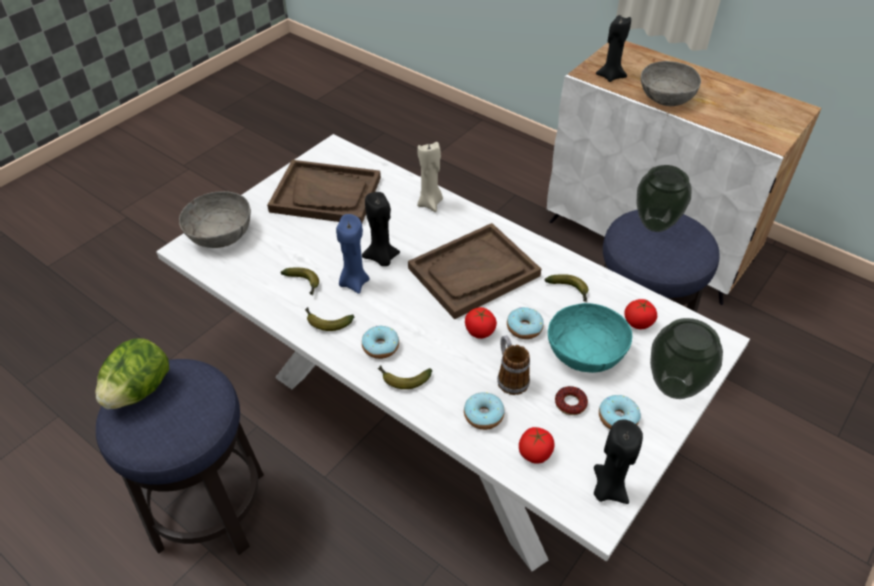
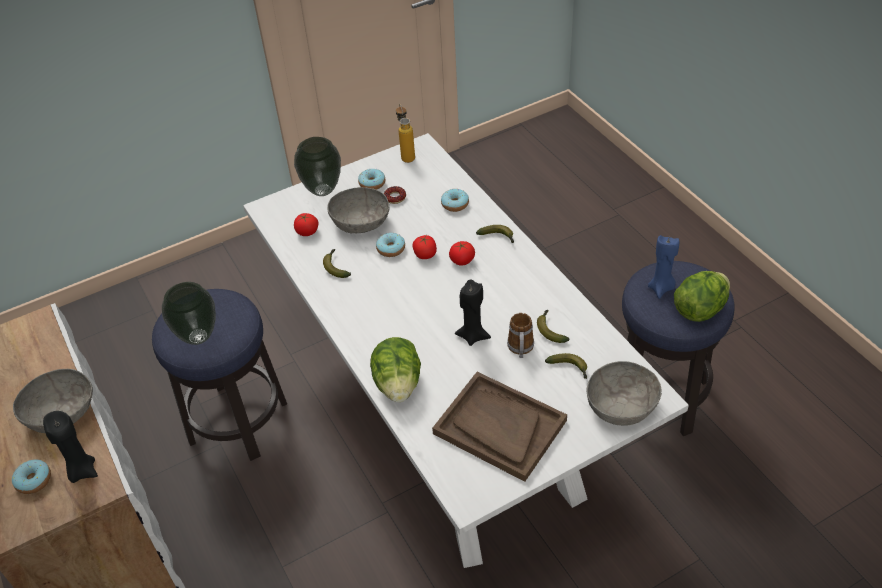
camera: 155 degrees left, 0 degrees up
(326, 322) = (540, 291): banana -> banana (570, 368)
(354, 282) = (506, 319): blue candle -> blue candle (661, 288)
(380, 347) = (504, 262): donut -> donut (34, 480)
(430, 203) = (398, 384): beige candle -> lettuce
(473, 272) = (401, 301): brown tray -> none
(510, 377) = (423, 221): mug -> mug (520, 349)
(535, 453) = (436, 179): tomato -> tomato (462, 260)
(585, 352) = (361, 223): turquoise bowl -> grey bowl
(608, 489) = (406, 155): black candle -> bottle

